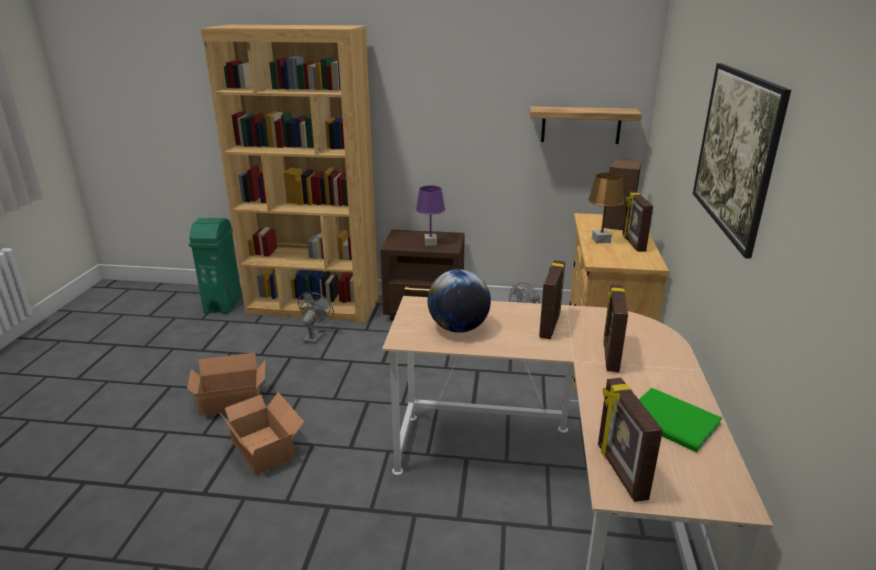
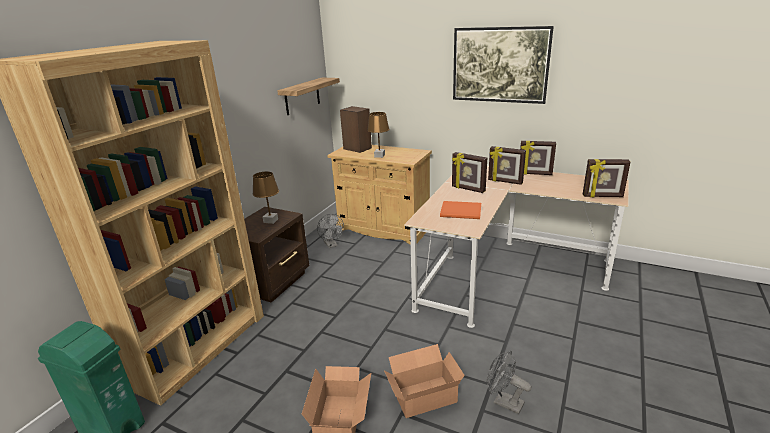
camera: 70 degrees left, 0 degrees up
(315, 336) = (260, 350): grey fan -> grey fan (503, 402)
(430, 243) = (270, 221): purple table lamp -> brown table lamp
(458, 328) = (462, 212): globe -> orange book
(632, 243) = (390, 150): picture frame -> picture frame (535, 174)
(673, 423) = (565, 181): green book -> none

